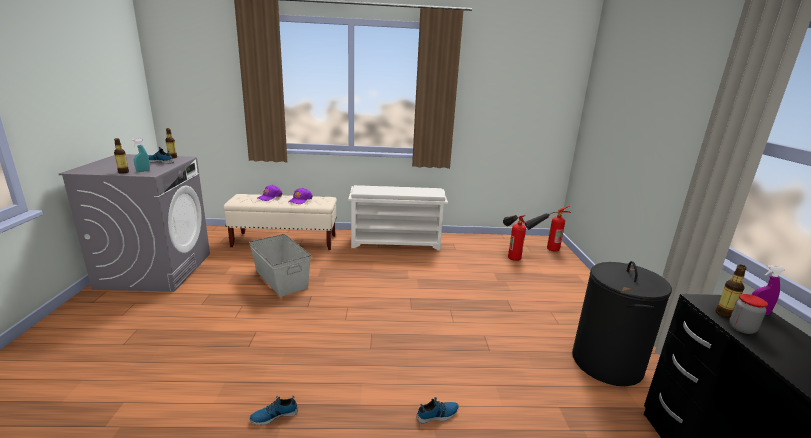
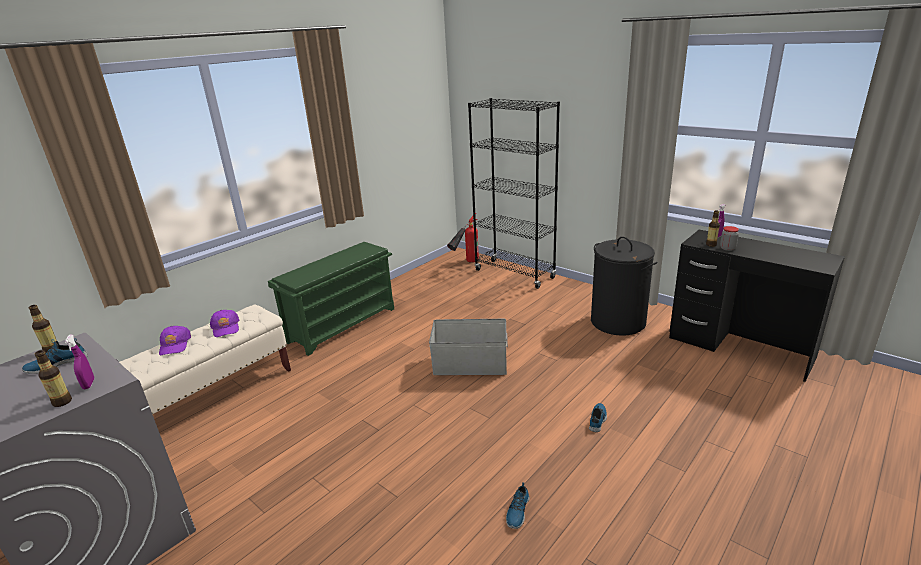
camera: 45 degrees left, 5 degrees up
(143, 171) = (89, 384): turquoise spray bottle -> purple spray bottle
(281, 279) = (299, 429): grey storage box -> grey storage box (470, 365)
(396, 242) = (343, 324): white shoe rack -> green shoe rack
(510, 252) = (449, 280): fire extinguisher -> none
(571, 274) = (514, 274): none -> black bookcase

